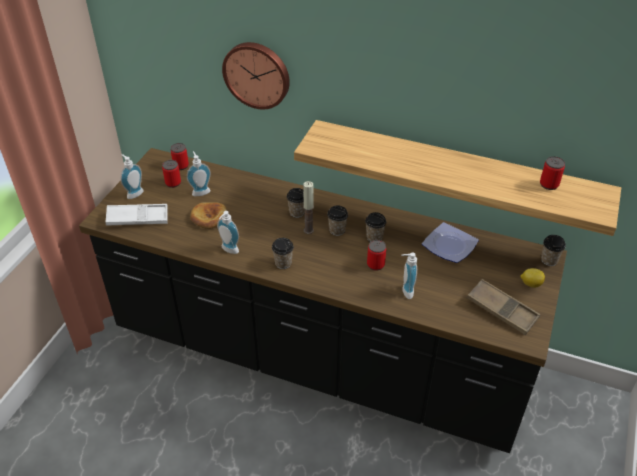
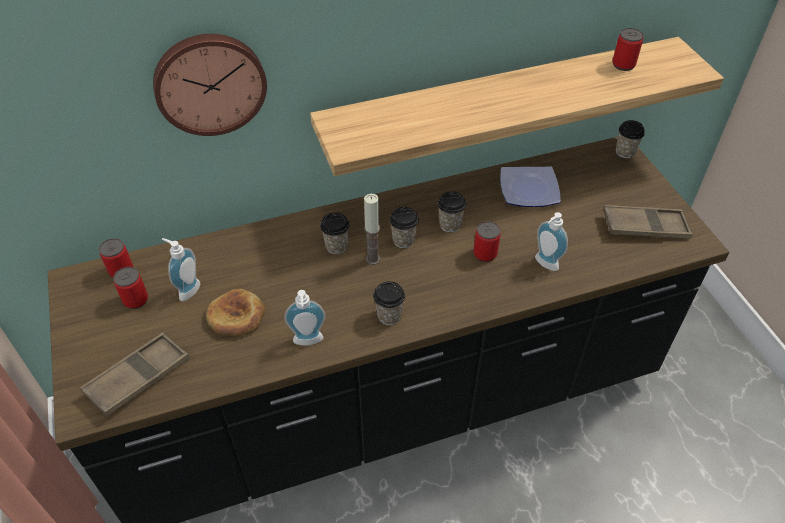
camera: 40 degrees left, 5 degrees up
(134, 193) = (93, 347): soap dispenser -> none
(138, 218) = (138, 377): white tray -> brown tray
(530, 283) = (637, 185): lemon -> none

